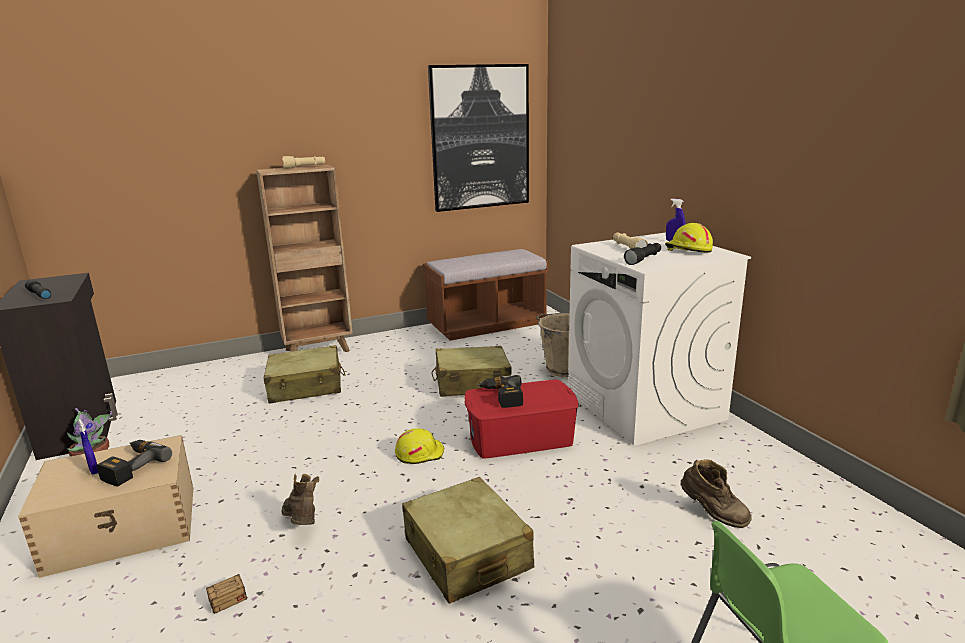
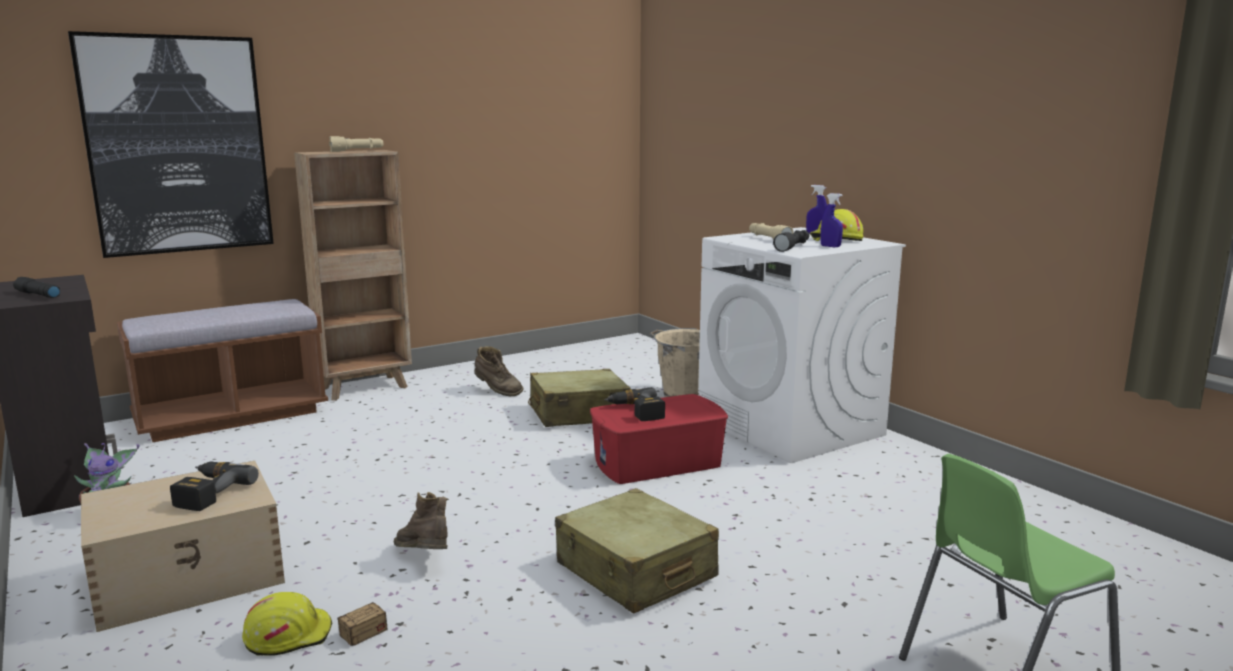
camera: 10 degrees left, 5 degrees down
(94, 470) = (157, 498): blue spray bottle -> blue spray bottle (830, 246)
(306, 386) = (366, 425): beige suitcase -> none
(419, 453) = (541, 483): yellow hard hat -> yellow hard hat (288, 635)
(480, 138) = (563, 125): picture -> picture (178, 145)
(487, 325) = (573, 355): brown bench -> brown bench (231, 416)
(712, 514) = (894, 518): brown boot -> brown boot (497, 391)

